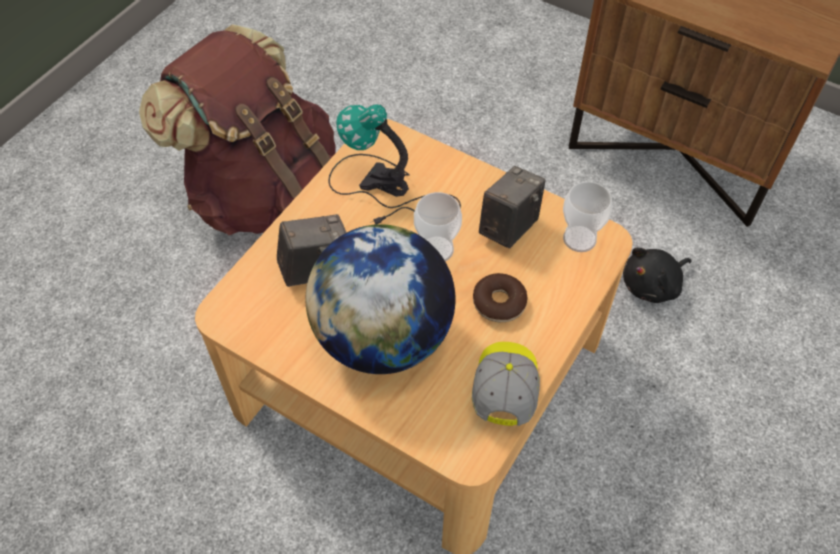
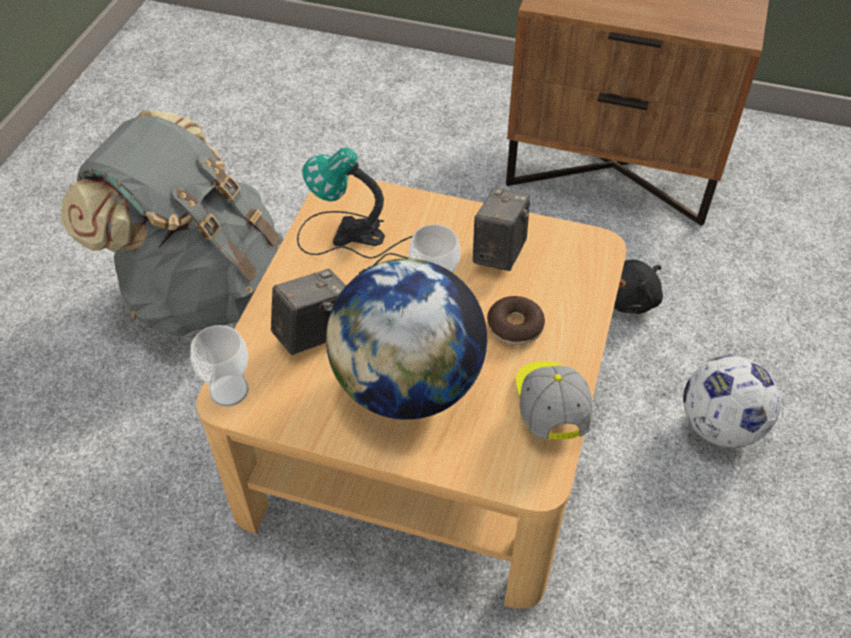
camera: 15 degrees left, 5 degrees down
(263, 191) = (201, 288): brown backpack -> grey backpack
(579, 239) = (573, 250): cup -> cup (229, 390)
(698, 430) = (720, 426): none -> football

